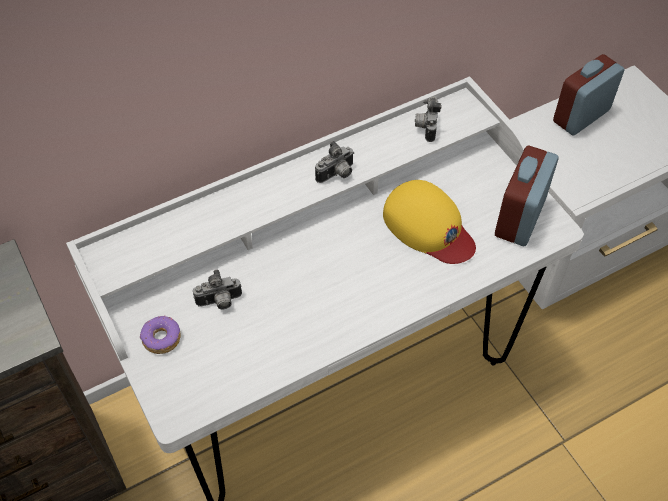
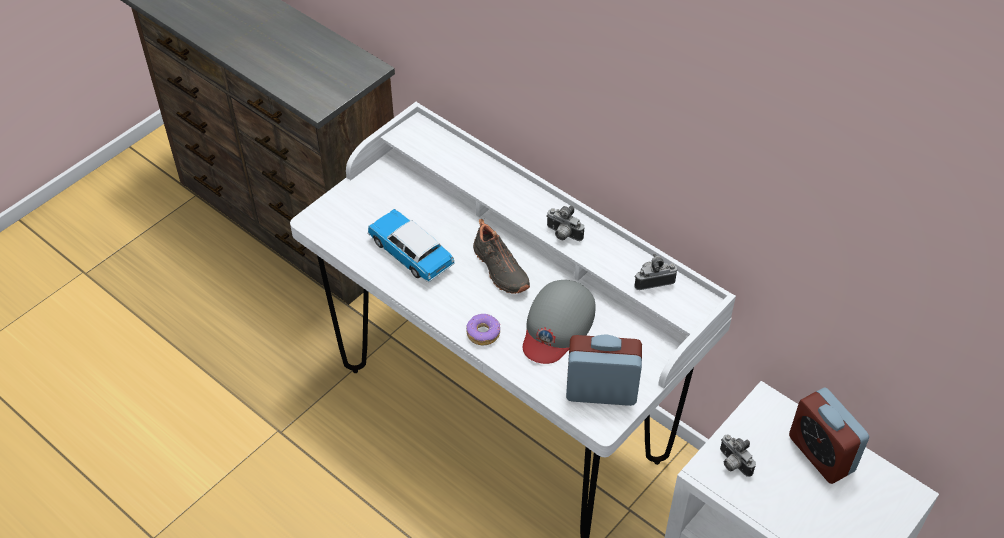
camera: 70 degrees right, 5 degrees down
(161, 338) = (373, 192): donut -> donut (483, 333)
(219, 302) = (418, 214): camera -> camera (732, 464)
(275, 326) = (410, 253): none -> toy car
(335, 252) = (499, 270): none -> black shoe
(428, 227) = (557, 325): yellow cap -> grey cap
(581, 116) = (821, 454): alarm clock -> alarm clock turned 150 degrees counterclockwise

